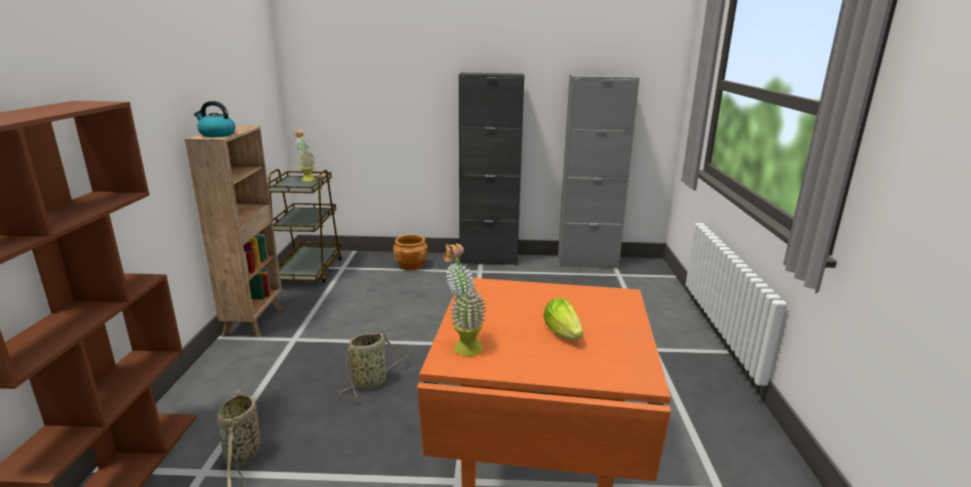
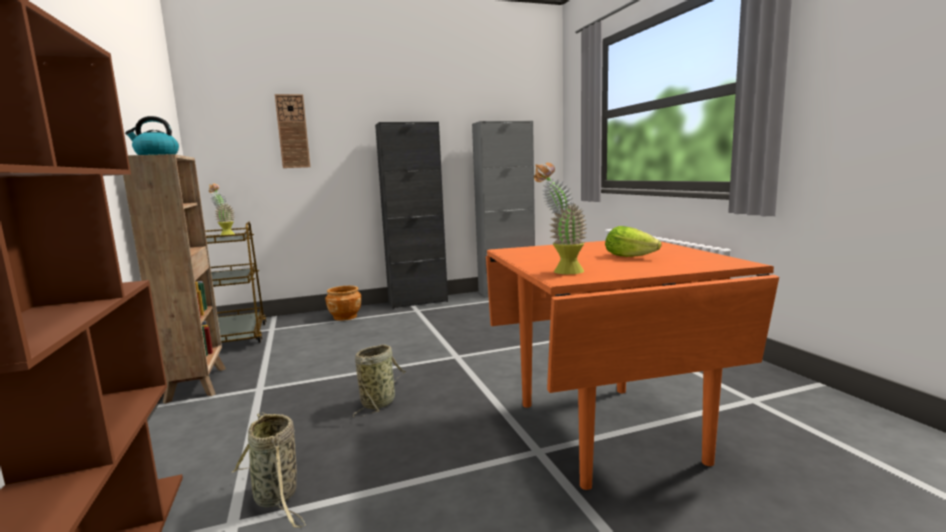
camera: 20 degrees left, 10 degrees down
(378, 76) = (292, 131): none -> wall clock

